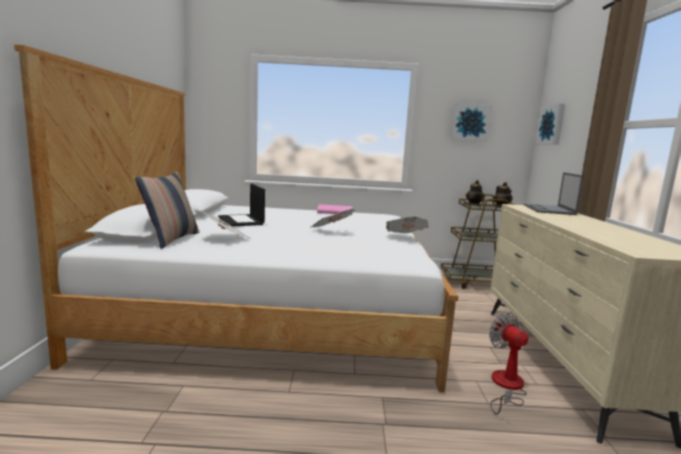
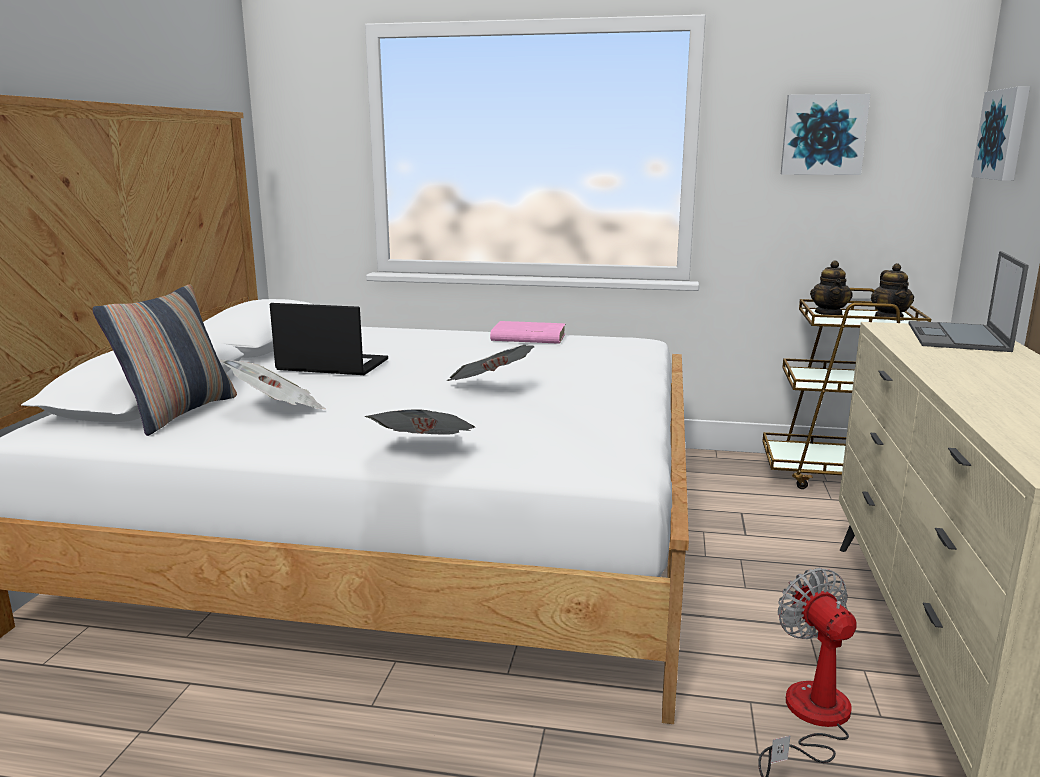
camera: 10 degrees right, 5 degrees up
(241, 221) = (331, 365): laptop -> laptop turned 120 degrees clockwise
(405, 237) = (636, 400): newspaper -> newspaper (424, 451)

